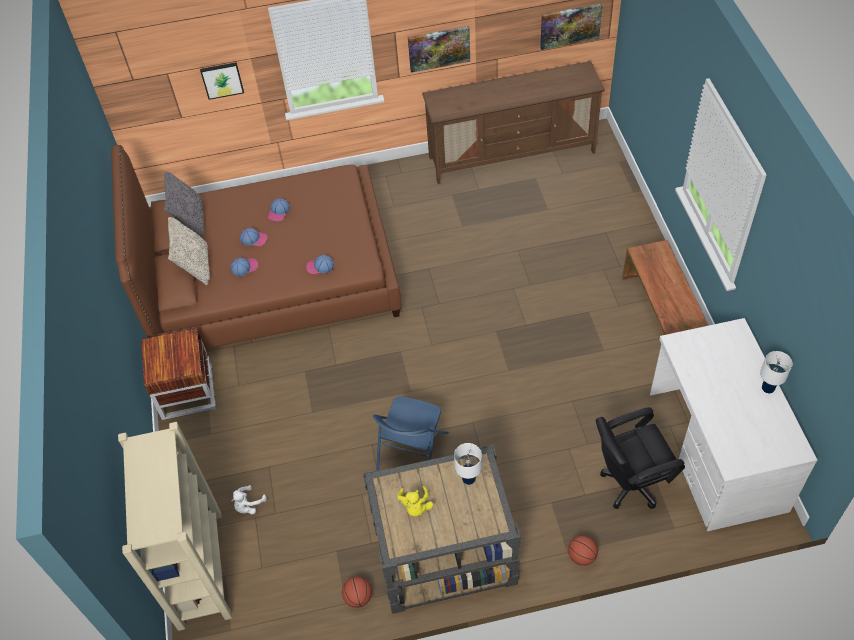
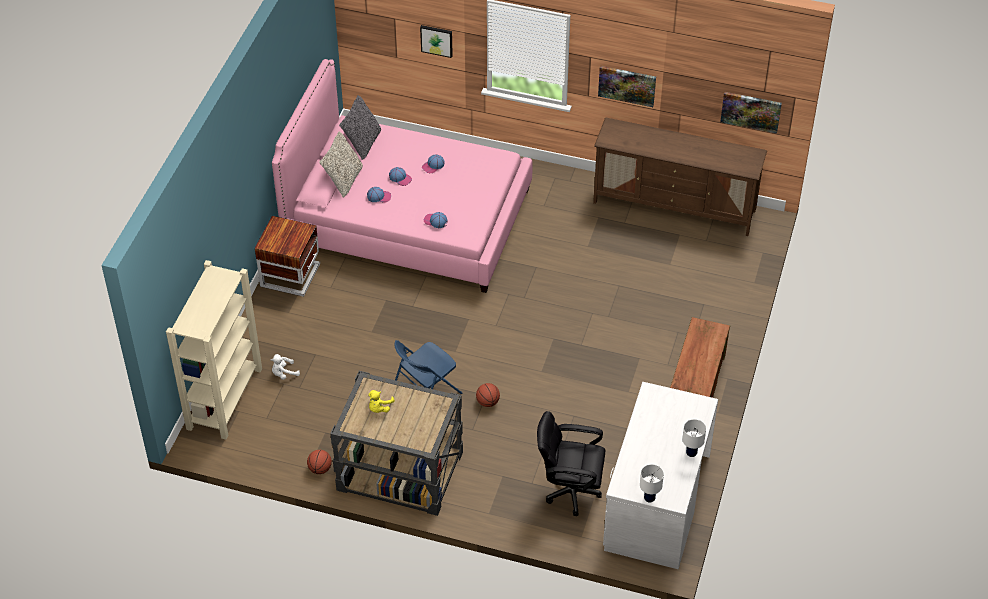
camera: 25 degrees right, 5 degrees down
(271, 277) = (407, 218): brown bed -> pink bed
(468, 479) = (427, 408): white table lamp -> white table lamp (649, 498)
(582, 556) = (497, 521): basketball -> basketball (488, 402)

